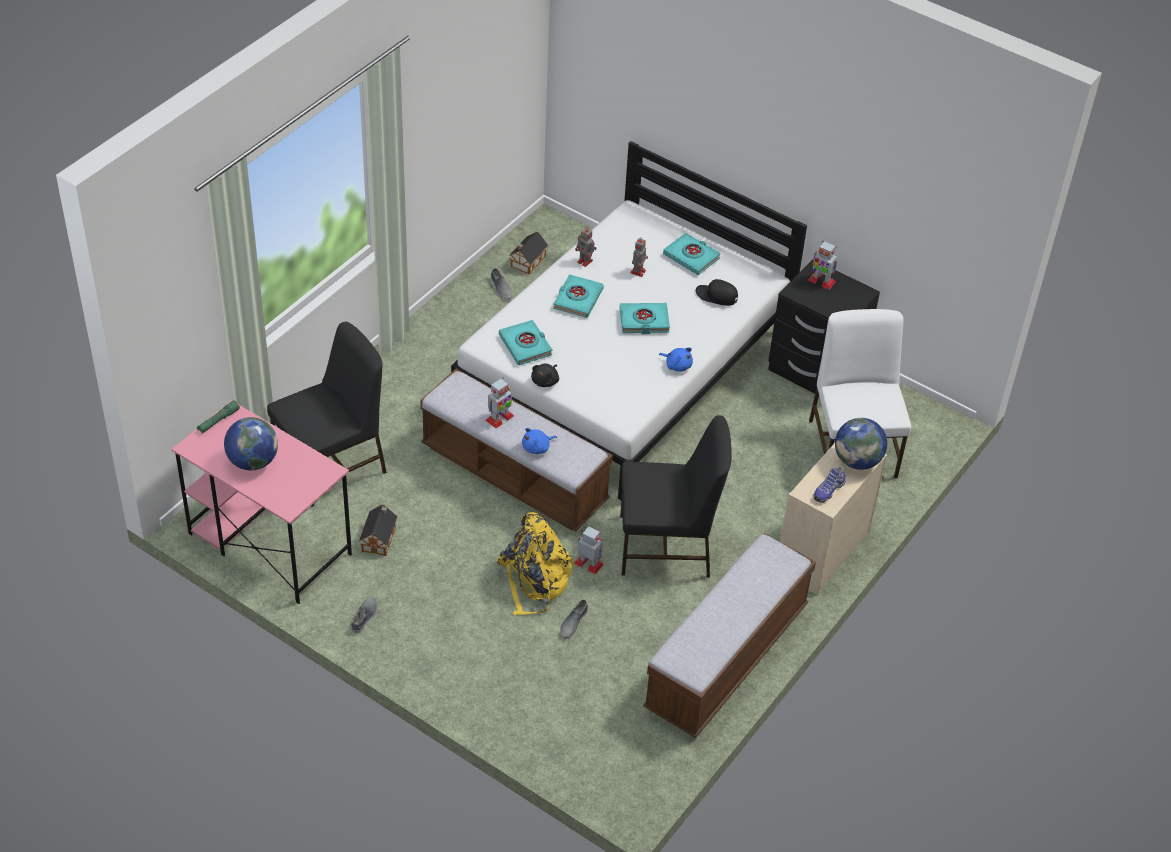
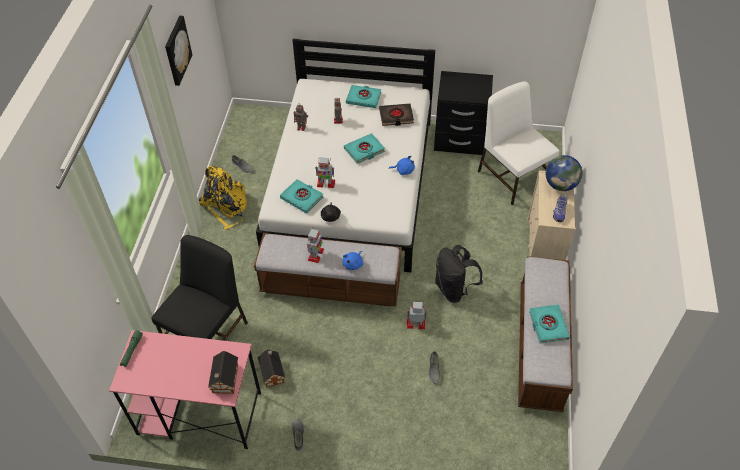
camera: 25 degrees left, 5 degrees up
(253, 461) = (177, 370): globe -> none
(446, 100) = (176, 50): none -> picture
(527, 262) = (247, 143): toy house -> toy house (224, 380)
(535, 580) = (390, 351): yellow backpack -> yellow backpack (226, 206)
(577, 299) = (313, 153): turquoise book -> turquoise book (548, 325)
(666, 546) = (454, 289): black chair -> black backpack
(716, 296) = (396, 116): black cap -> black book
(821, 281) = (456, 82): toy robot -> toy robot (325, 183)

